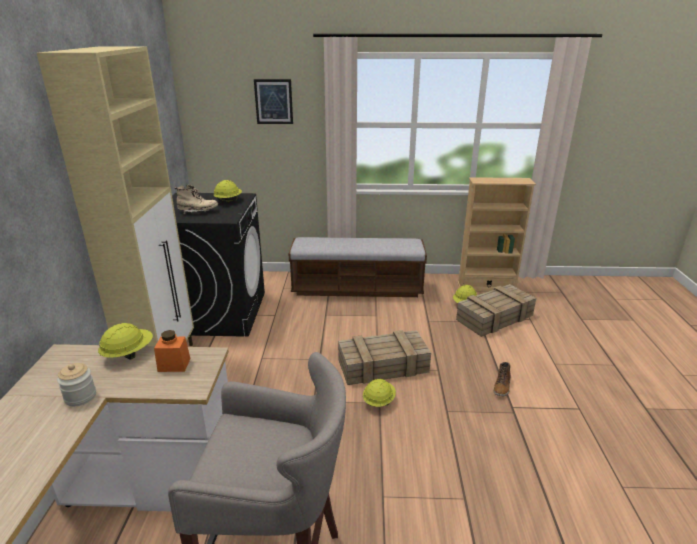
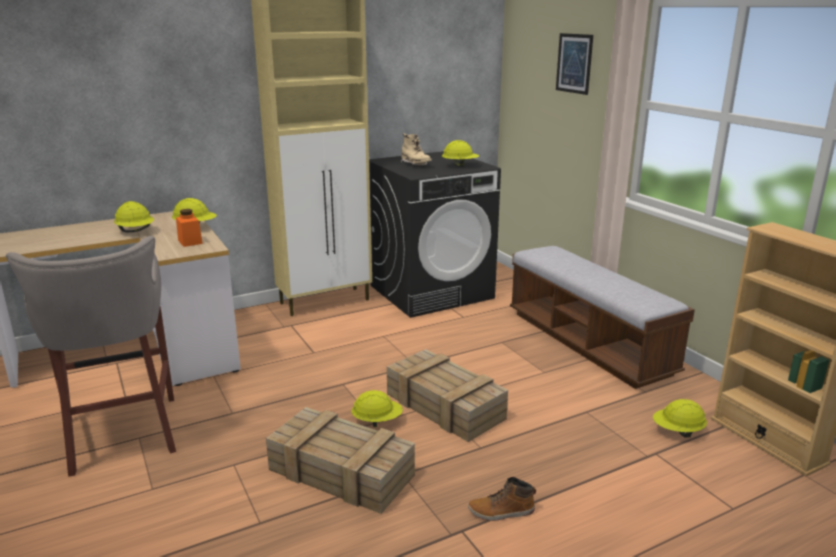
camera: 60 degrees right, 5 degrees down
(80, 397) = (136, 231): jar -> yellow hard hat
(495, 317) = (683, 469): crate -> crate (343, 472)

